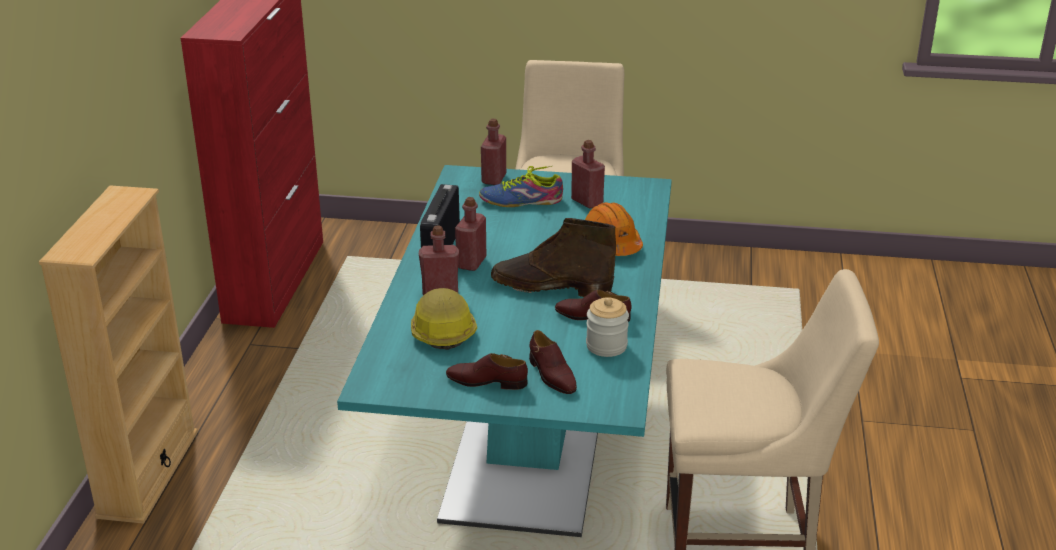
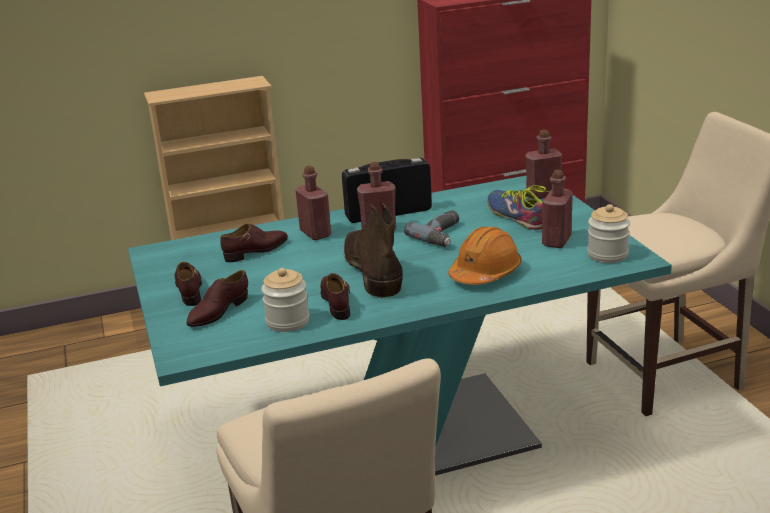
camera: 65 degrees right, 5 degrees down
(441, 330) = (256, 251): hard hat -> brown shoe
(519, 239) = (443, 235): none -> power drill
(632, 193) = (607, 255): none -> jar

